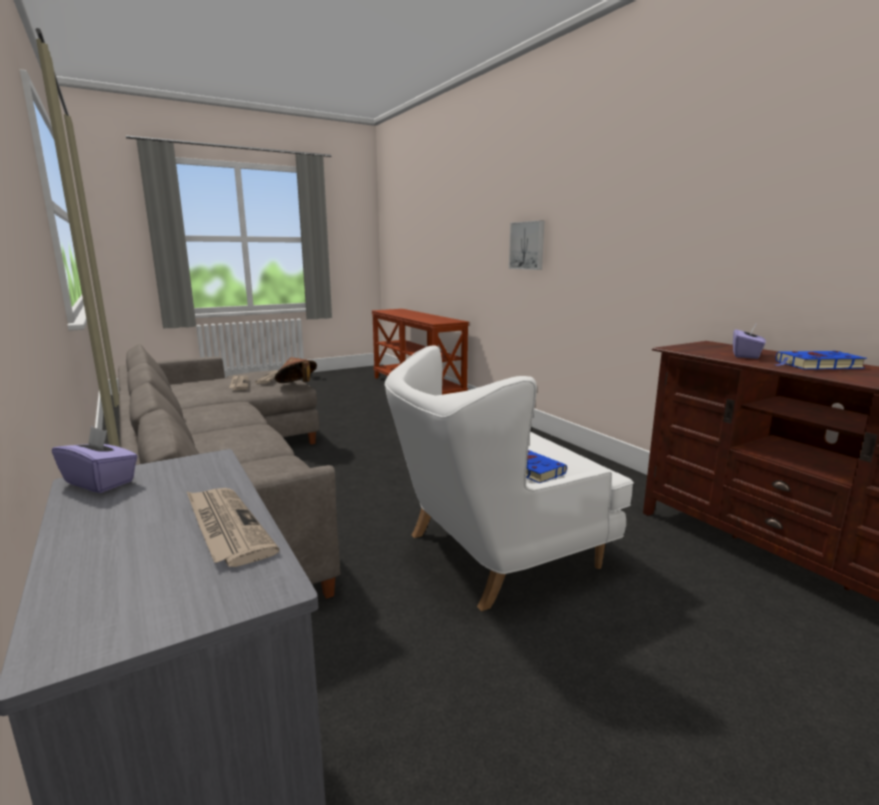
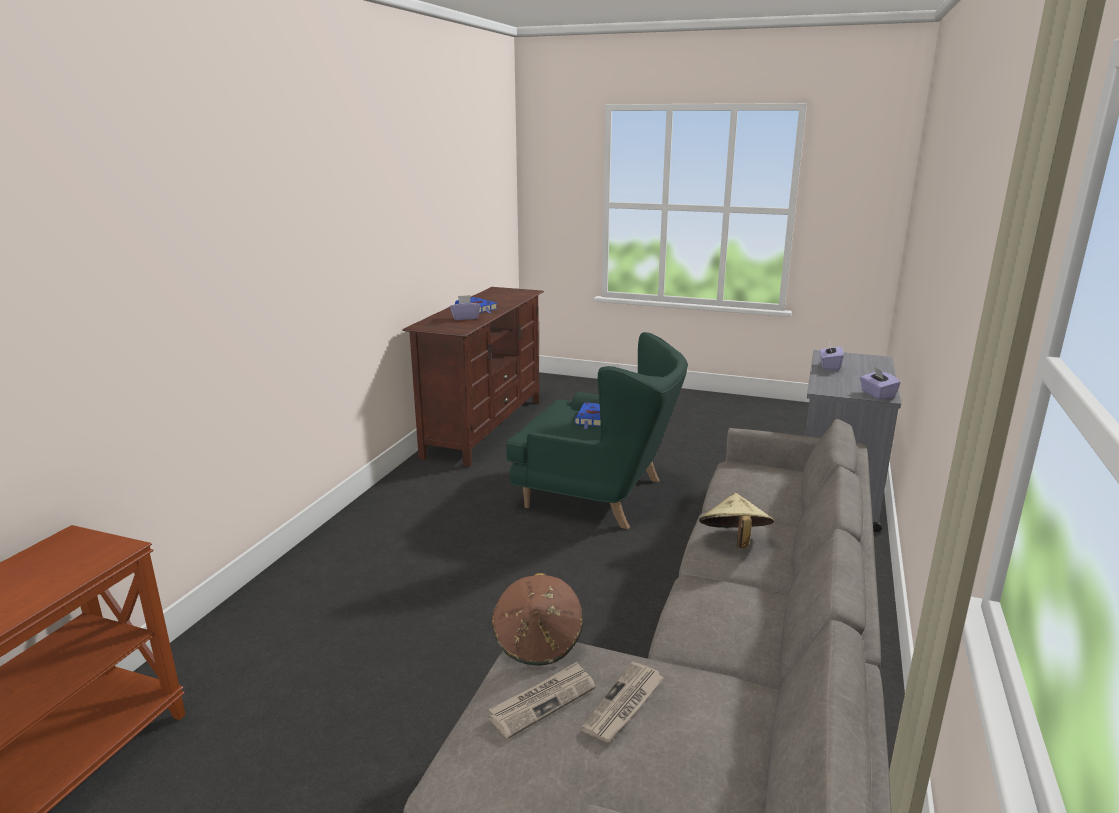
camera: 130 degrees left, 5 degrees up
(226, 527) = (829, 366): newspaper -> purple tissue box
(241, 432) = (734, 541): none -> beige hat
(496, 552) = (598, 494): white armchair -> green armchair
(528, 245) = (193, 302): picture -> none

